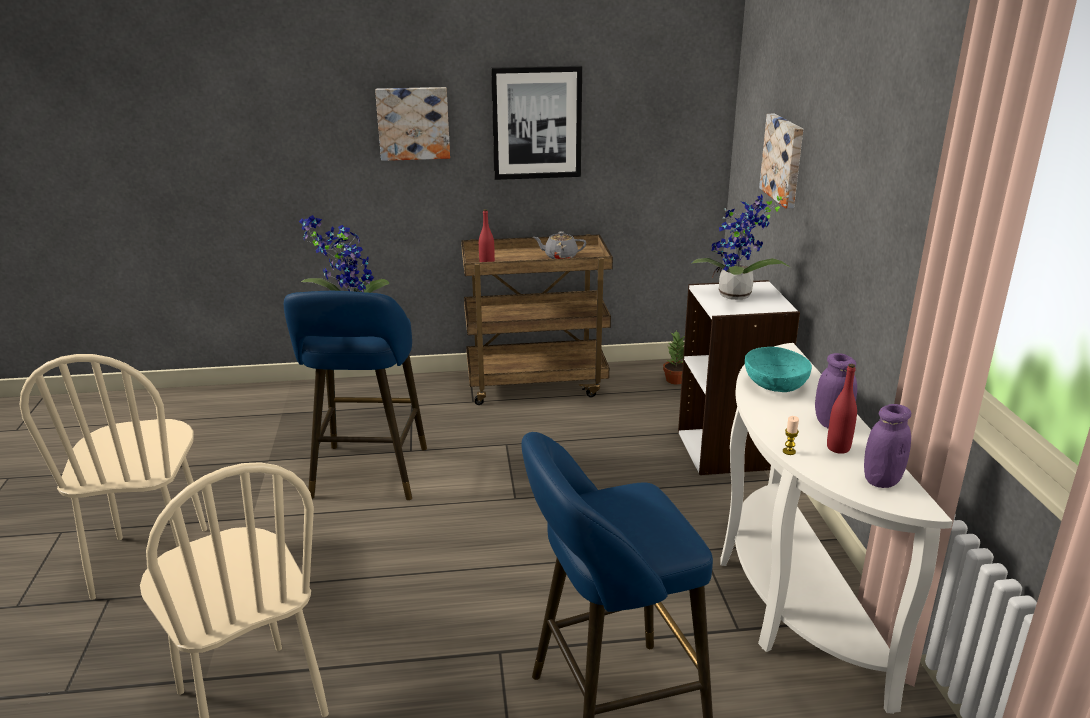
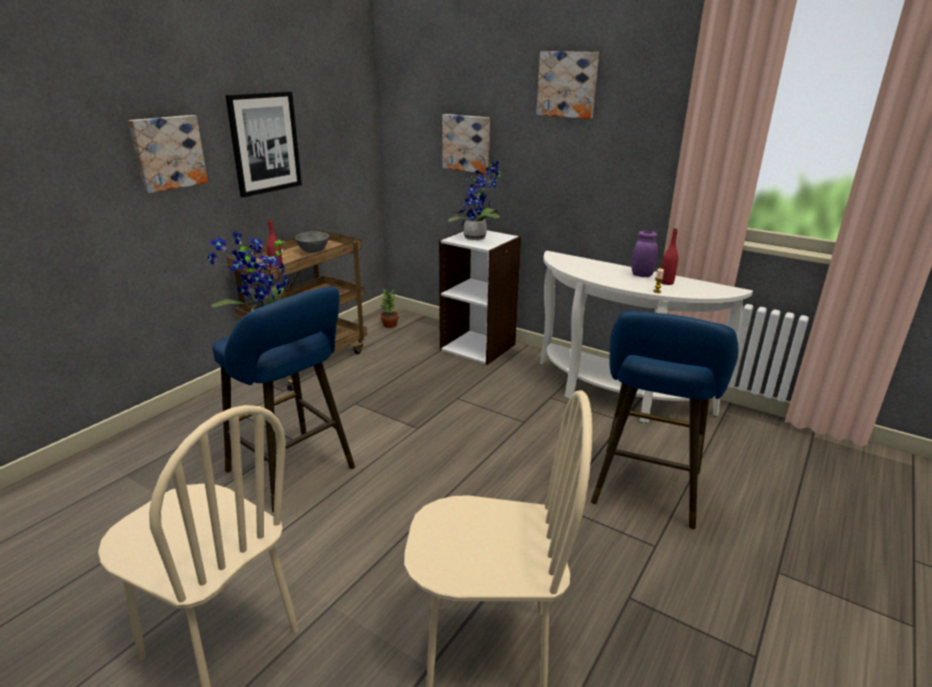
camera: 50 degrees left, 0 degrees up
(560, 257) = (313, 250): grey teapot -> grey bowl
(775, 385) = (586, 269): turquoise bowl -> none
(866, 98) = (568, 84): none -> picture
(881, 480) = (706, 287): purple jar -> none

